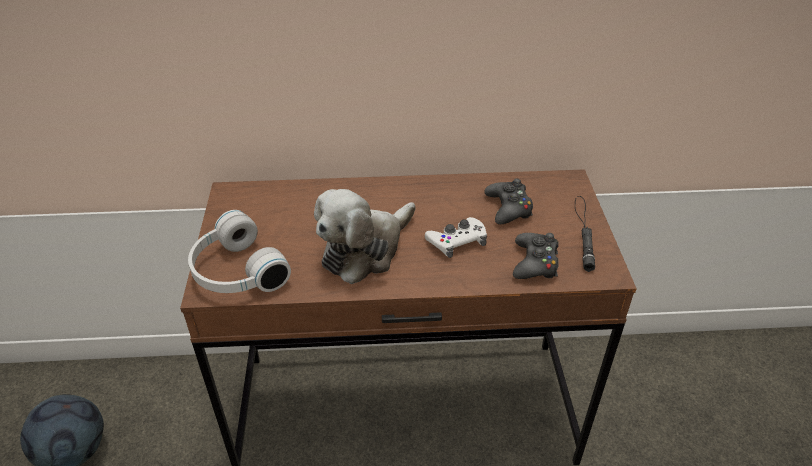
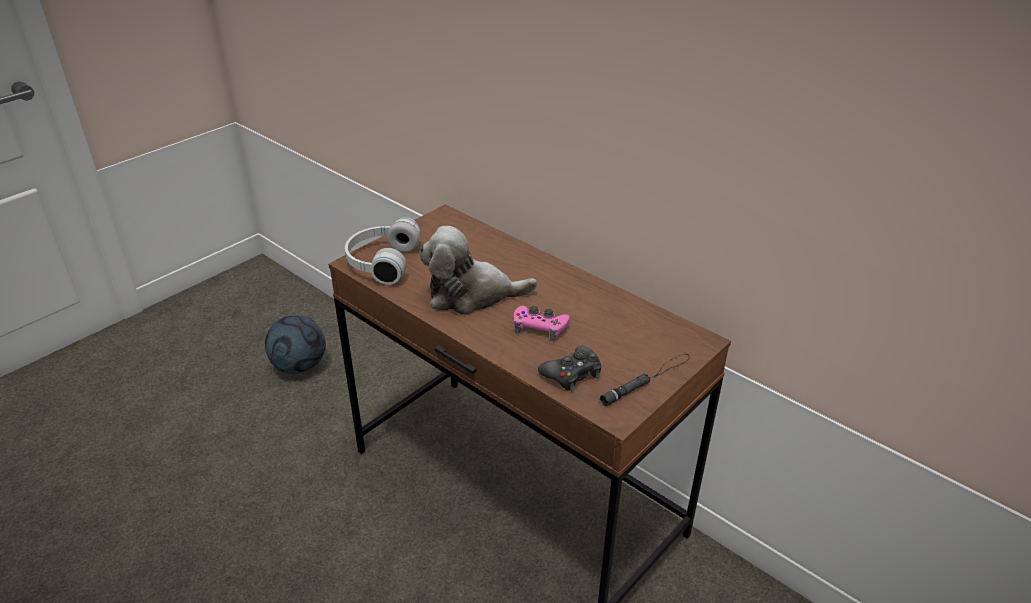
camera: 45 degrees right, 5 degrees down
(457, 241) = (540, 326): white game controller -> pink game controller
(508, 208) = (614, 329): black game controller -> none

